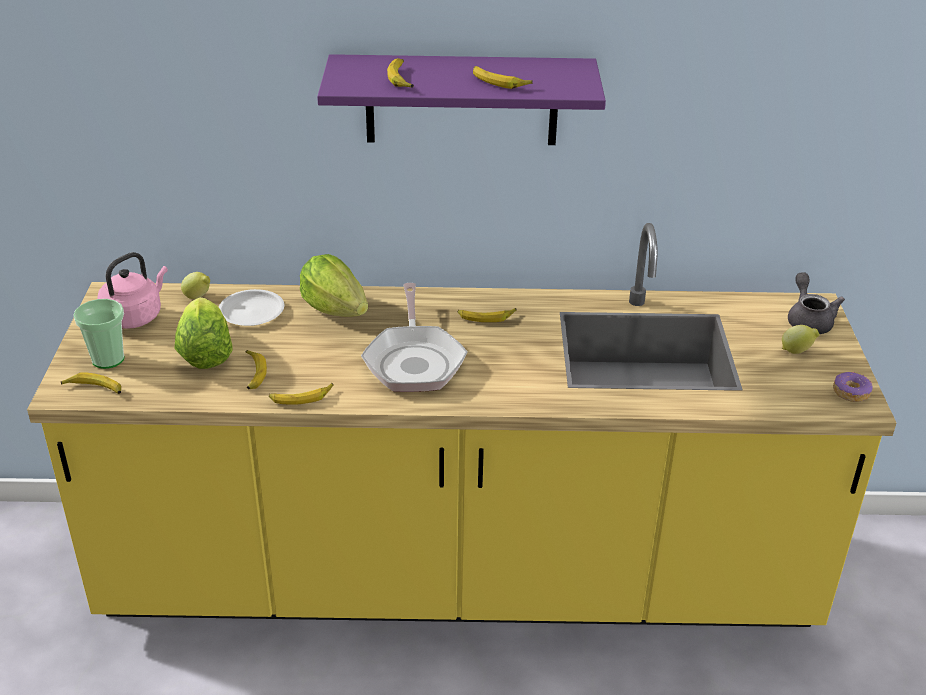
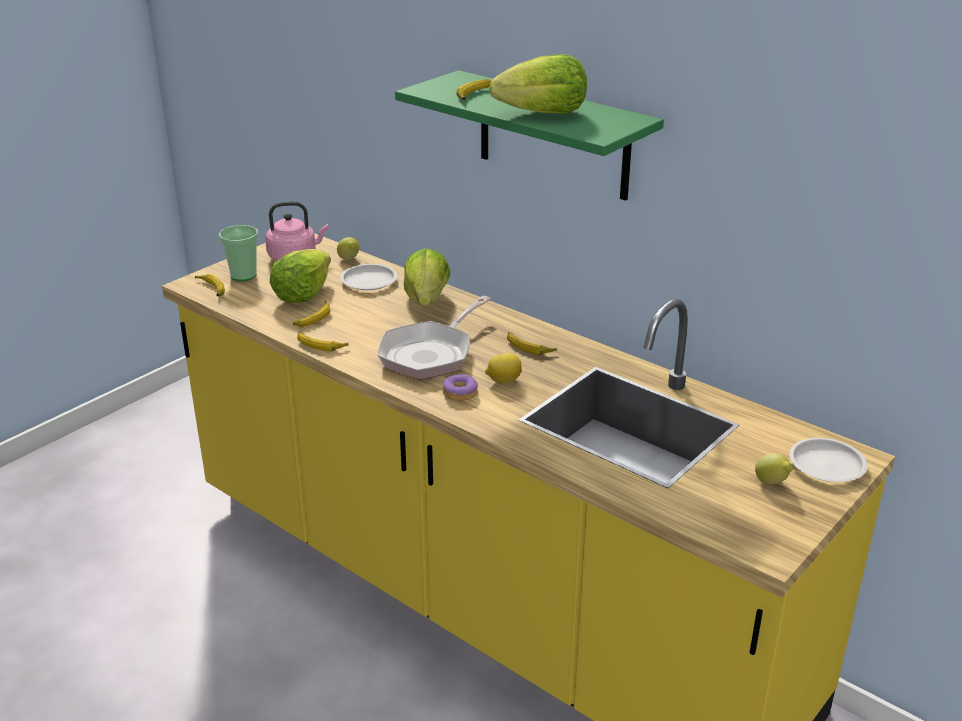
camera: 40 degrees right, 5 degrees down
(461, 100) = (553, 136): purple shelf -> green shelf
(499, 82) = (543, 114): banana -> lettuce
(508, 357) = (503, 380): none -> lemon
(808, 320) = (826, 464): grey teapot -> white plate
(850, 392) = (774, 537): donut -> donut (460, 393)

